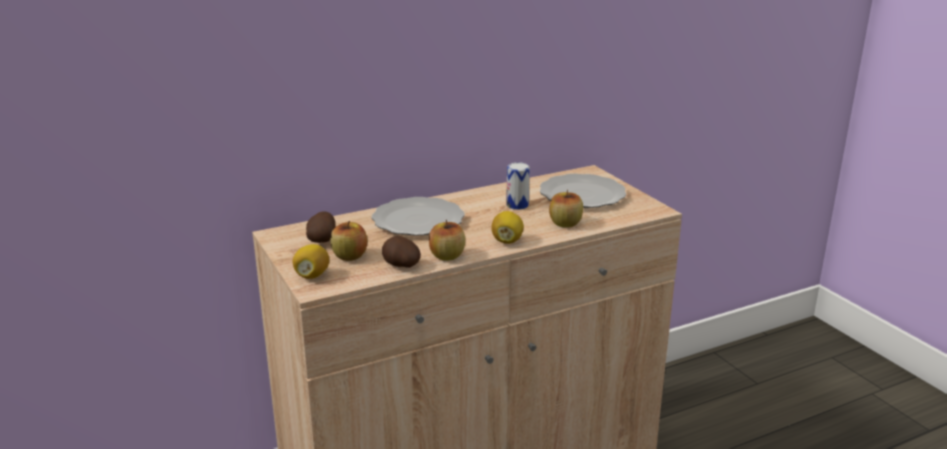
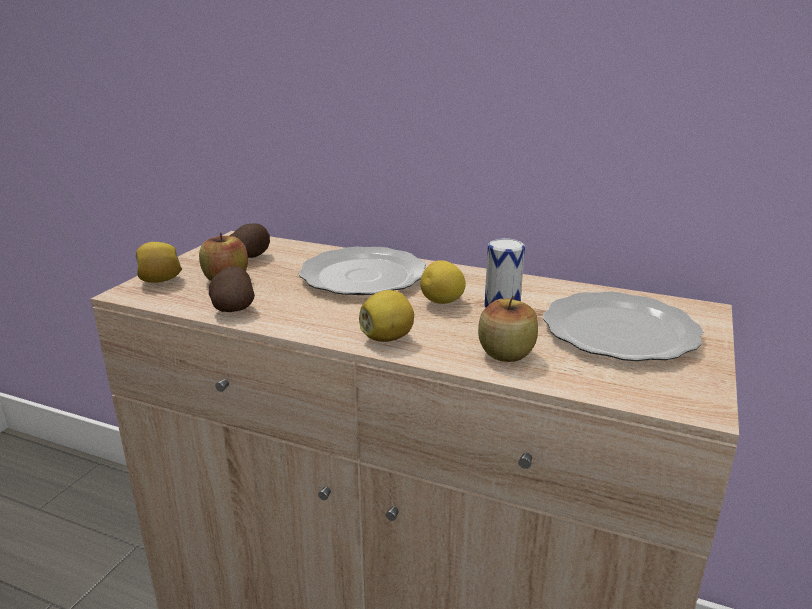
camera: 50 degrees right, 0 degrees up
(447, 256) = (291, 321): apple -> none
(489, 215) = (442, 302): none -> lemon

